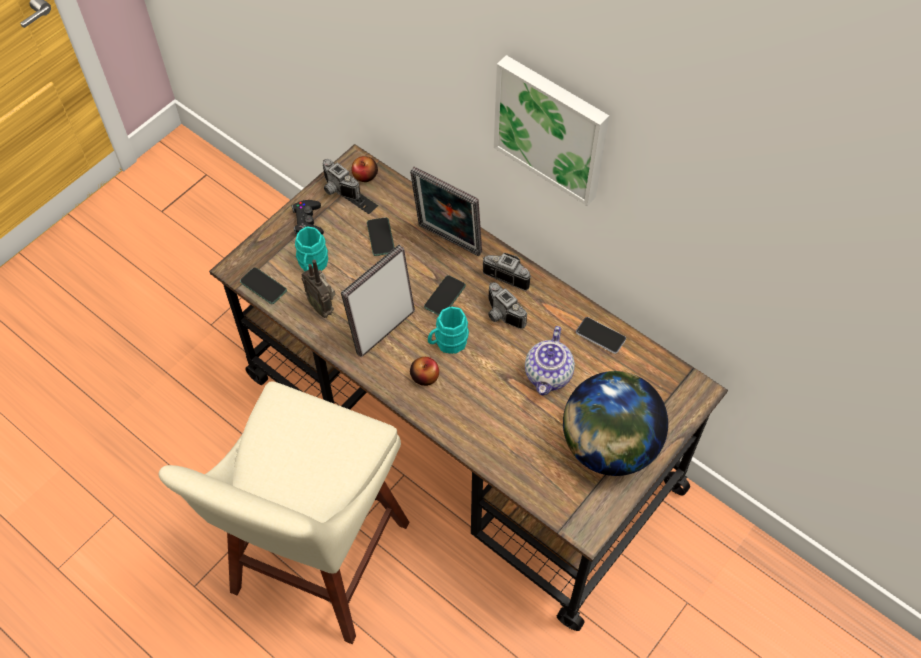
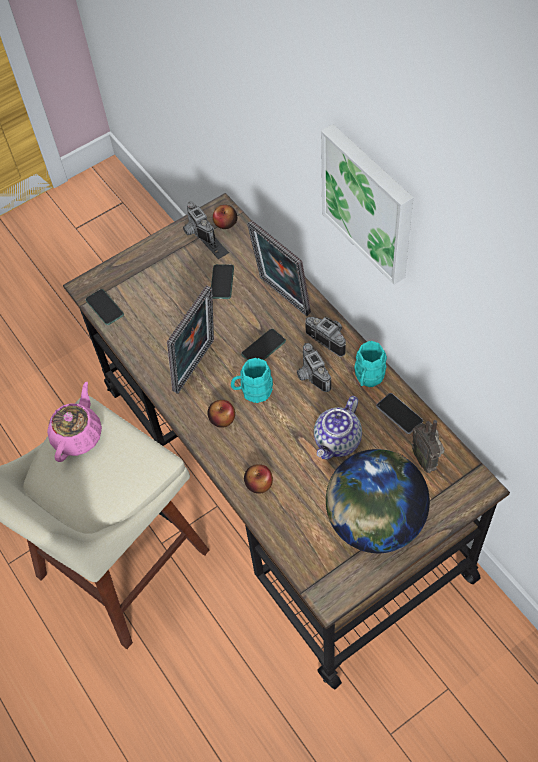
camera: 20 degrees right, 0 degrees up
(278, 424) = (78, 435): none -> pink teapot
(308, 221) = (162, 256): black game controller -> none
(312, 265) = (153, 296): turquoise mug -> turquoise mug (368, 377)
(322, 306) = (150, 336): radio -> radio (425, 459)
(382, 329) = (197, 367): picture frame -> picture frame turned 150 degrees clockwise
(482, 433) = (259, 483): none -> apple

